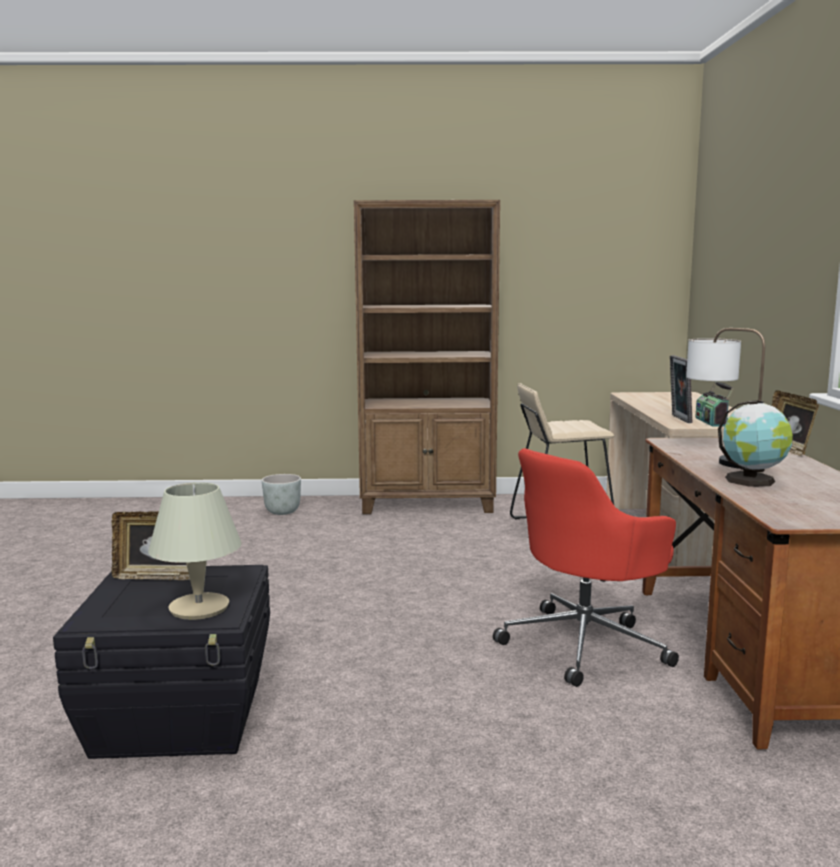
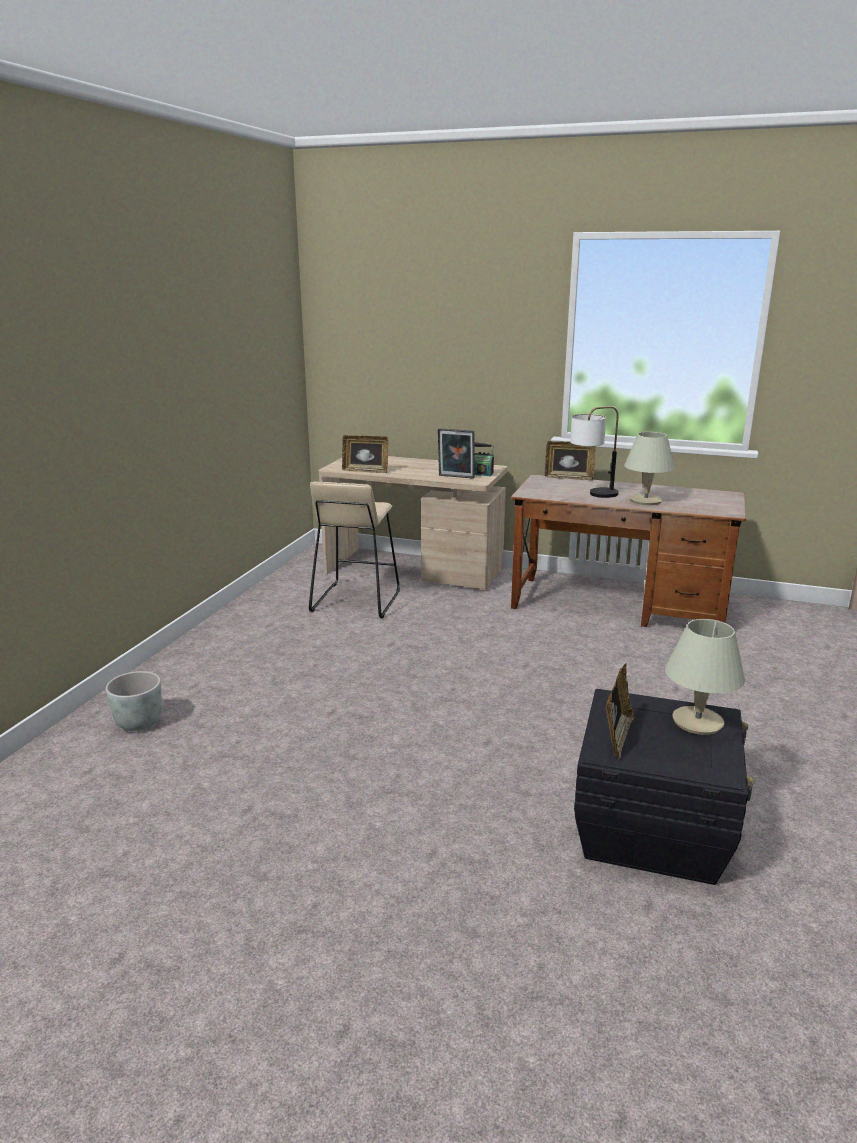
camera: 70 degrees left, 10 degrees up
(428, 505) = (222, 638): brown bookcase -> none
(586, 644) = (583, 646): red office chair -> none
(636, 400) = (365, 471): none -> picture frame
(753, 481) = (645, 500): globe -> beige table lamp

